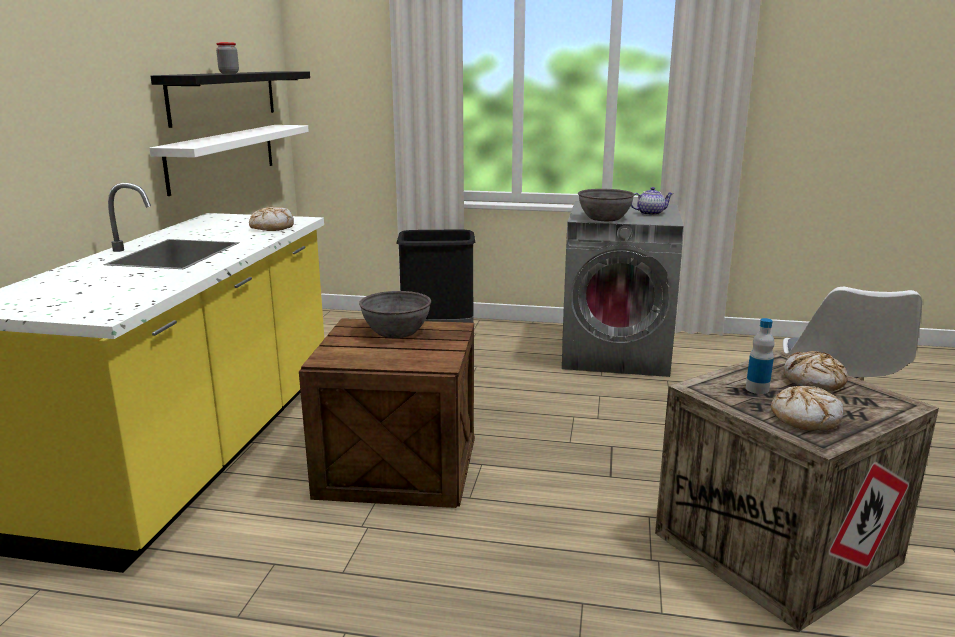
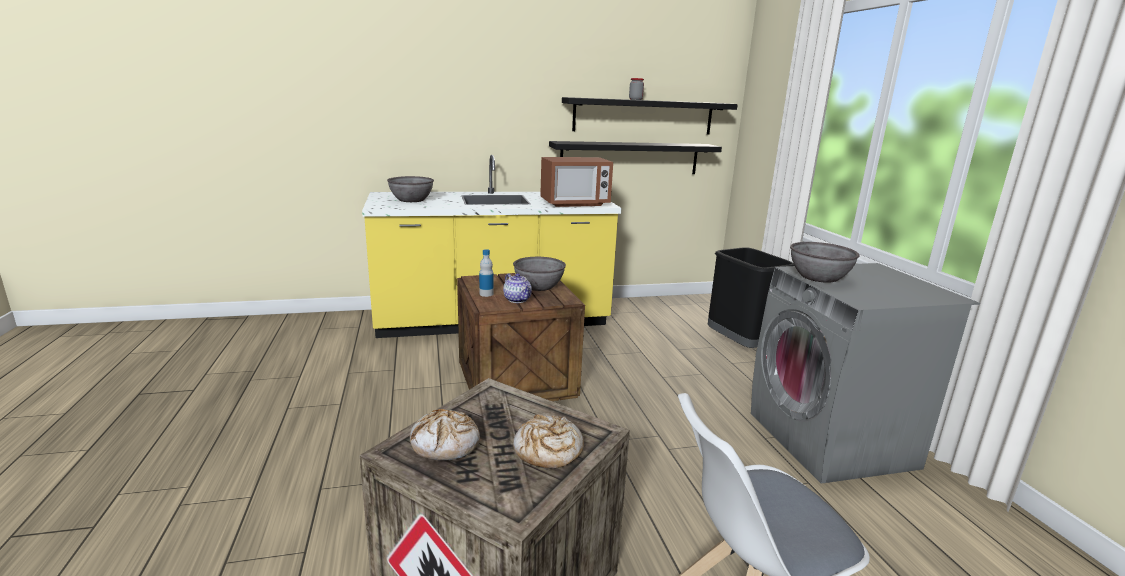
camera: 65 degrees right, 0 degrees up
(85, 292) = (411, 200): none -> grey bowl
(223, 156) = (630, 158): white shelf -> black shelf
(272, 227) = (574, 203): bread -> microwave
(650, 213) = (889, 293): teapot -> teapot (518, 300)
(757, 389) = (504, 418): bottle -> bottle (486, 294)

